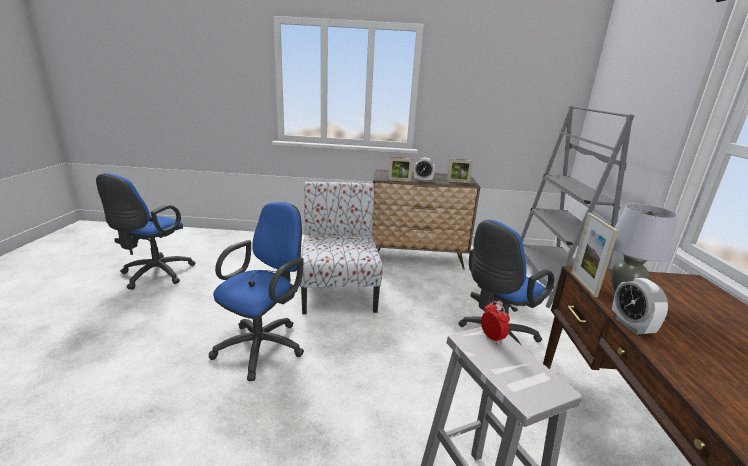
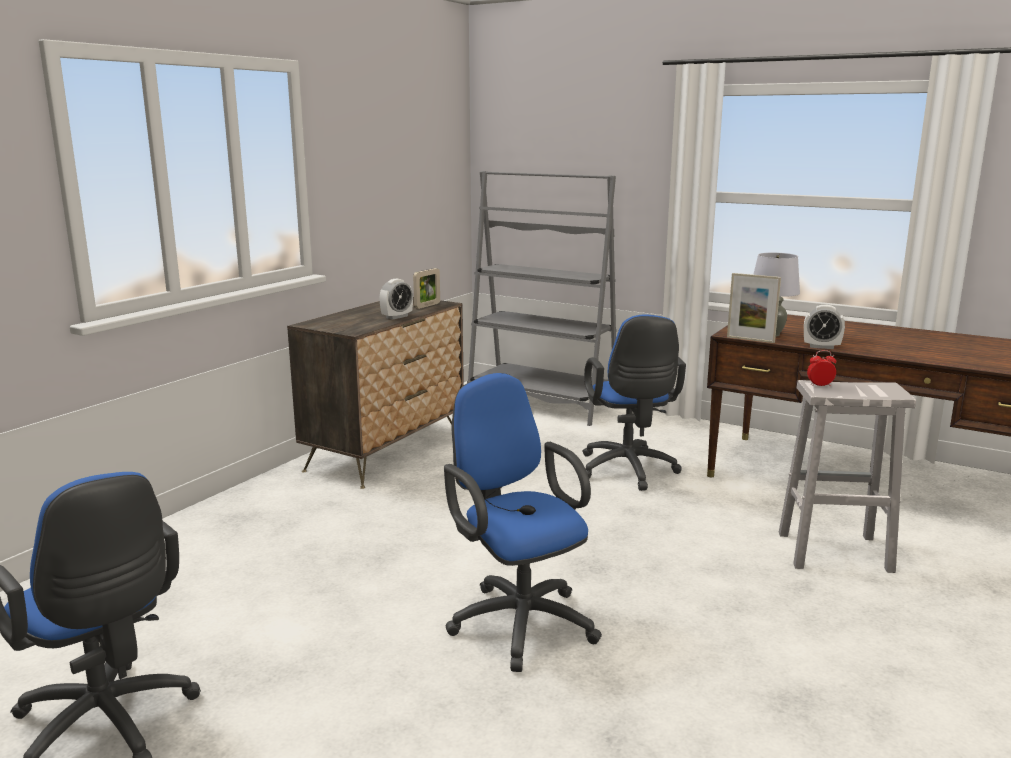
camera: 60 degrees left, 5 degrees down
(338, 289) = (418, 531): chair -> none
(399, 180) = (379, 326): picture frame -> none

